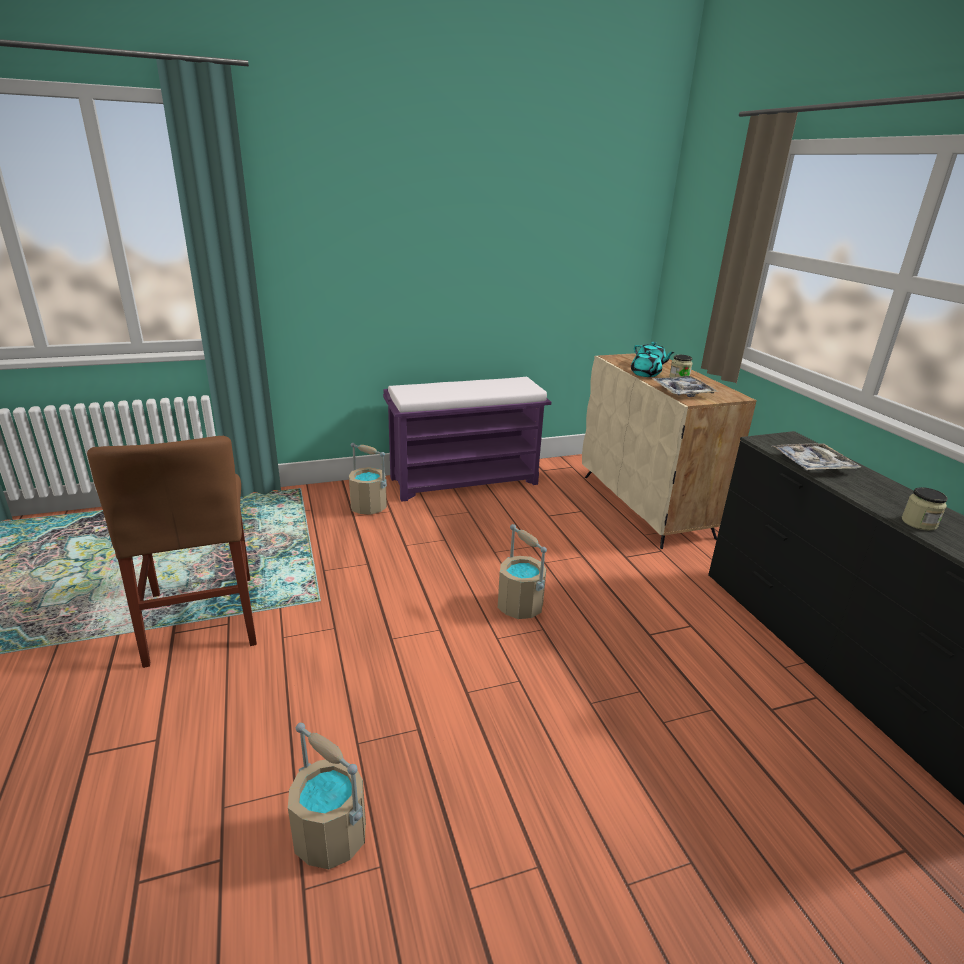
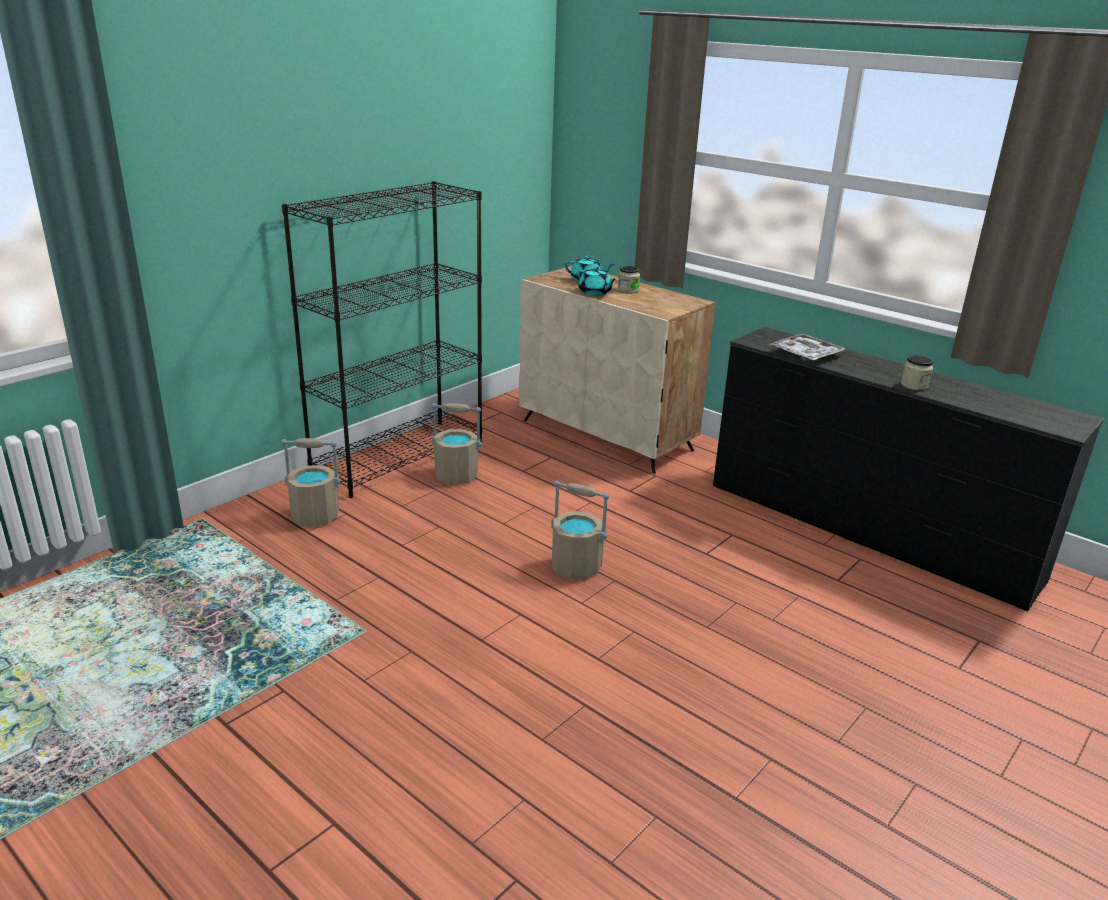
camera: 30 degrees left, 0 degrees up
(202, 618) = (244, 697): brown chair -> none
(331, 836) = (594, 816): beige bucket -> beige bucket (457, 476)
(465, 480) = (399, 456): purple bench -> black bookcase
(682, 392) = (648, 305): tray -> none

